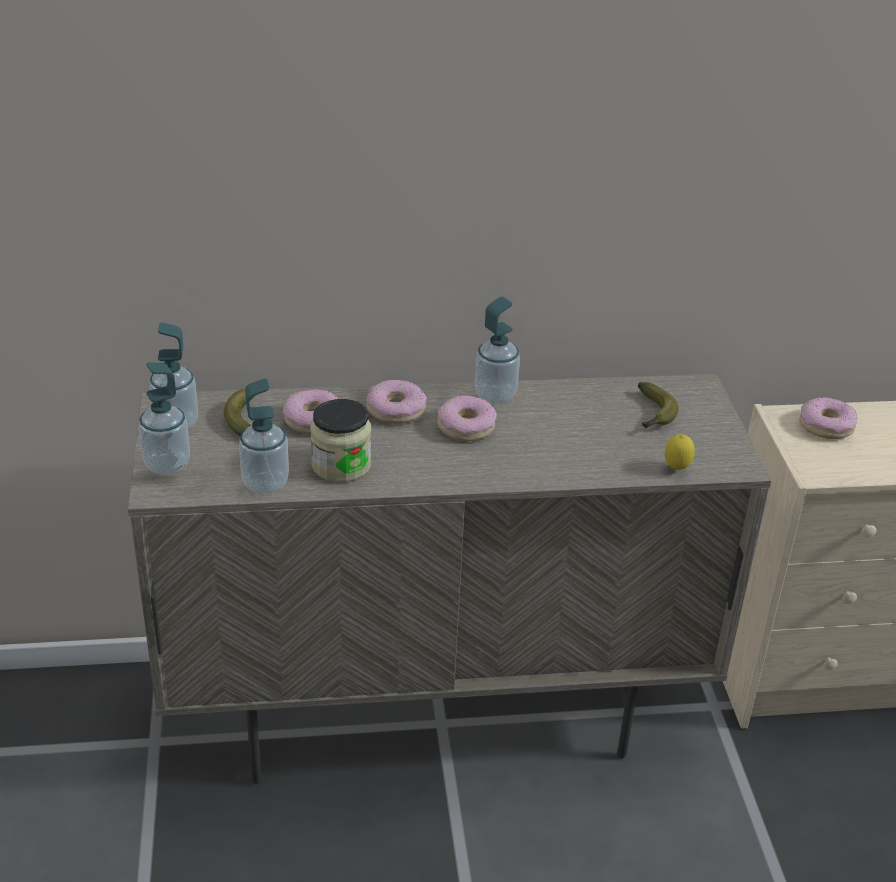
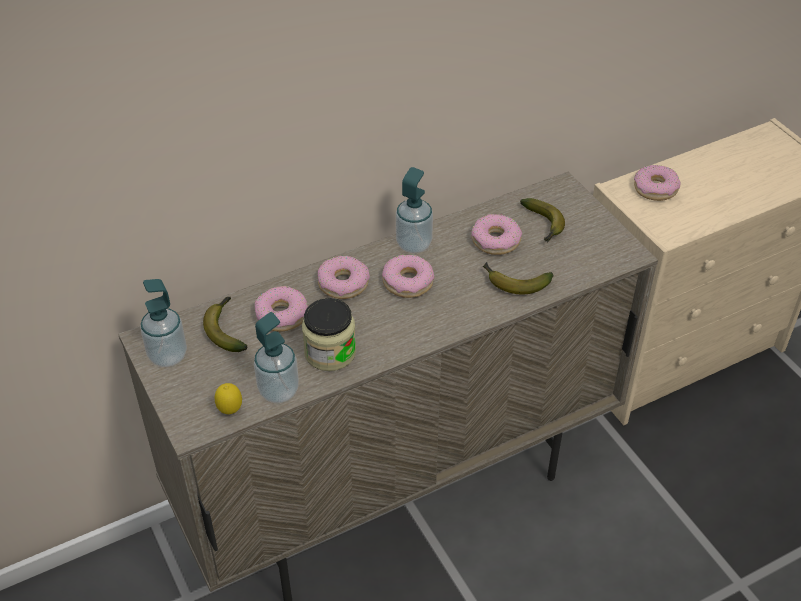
camera: 20 degrees left, 10 degrees up
(167, 465) = (185, 400): soap dispenser -> none
(584, 457) = (513, 283): none -> banana
(589, 415) = (496, 240): none -> donut
(676, 469) = (586, 271): lemon -> lemon (230, 411)

